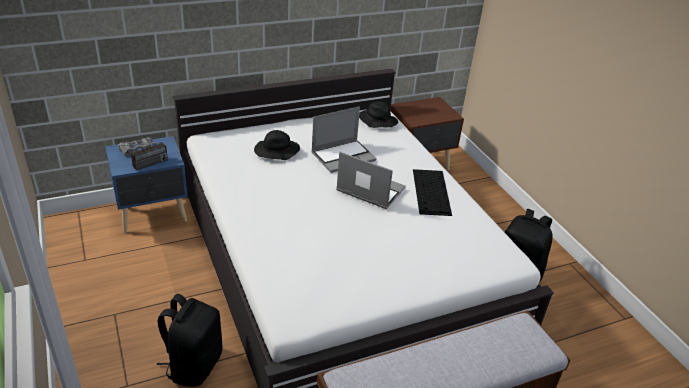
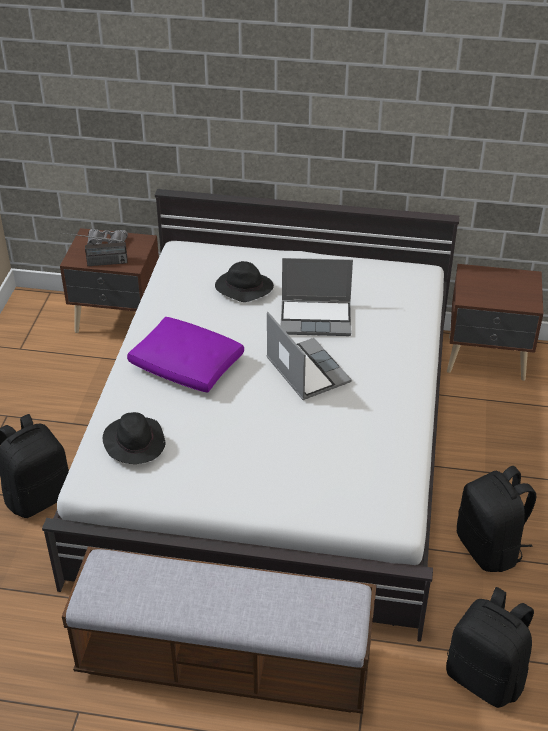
camera: 35 degrees right, 5 degrees up
(153, 215) = (118, 321): blue nightstand -> brown nightstand
(286, 213) = (187, 366): none -> purple pillow
(377, 121) = (406, 283): black hat -> black hat (134, 443)
(431, 192) = (381, 399): keyboard -> none
(585, 348) = (486, 677): none -> black backpack

